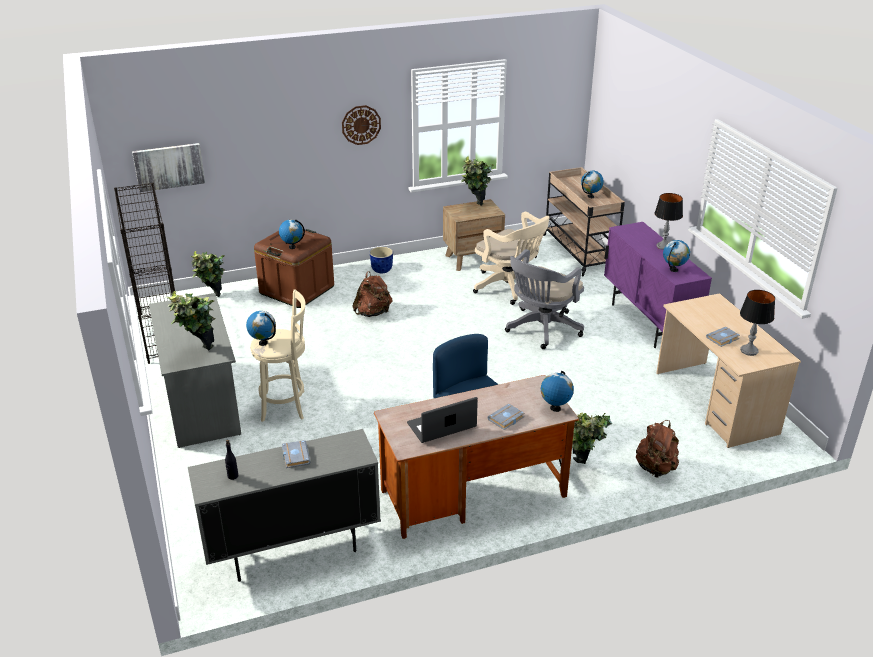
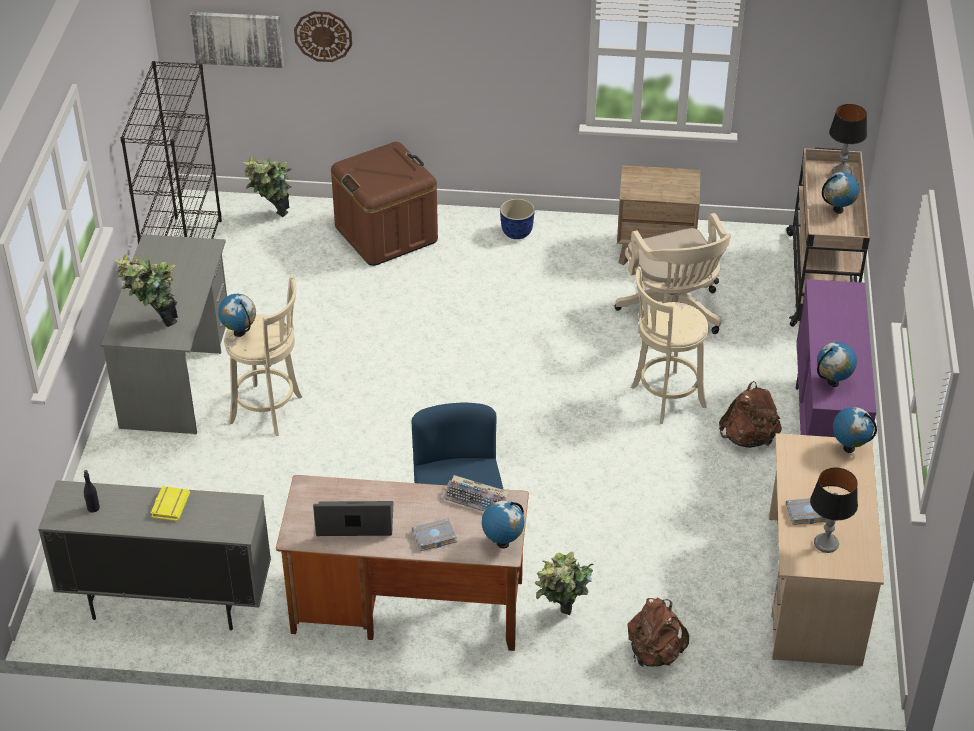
camera: 25 degrees right, 10 degrees up
(292, 247) = (376, 182): globe -> globe (849, 448)
(294, 456) = (169, 505): grey book -> yellow book
(361, 125) = (511, 30): wall clock -> wall clock (323, 36)
(373, 313) = (459, 302): brown backpack -> brown backpack (749, 438)
(475, 208) = (665, 180): potted plant -> none
(516, 389) = (477, 500): none -> keyboard
(541, 329) = (664, 398): grey office chair -> beige stool
(664, 246) = (855, 337): table lamp -> table lamp (841, 172)

